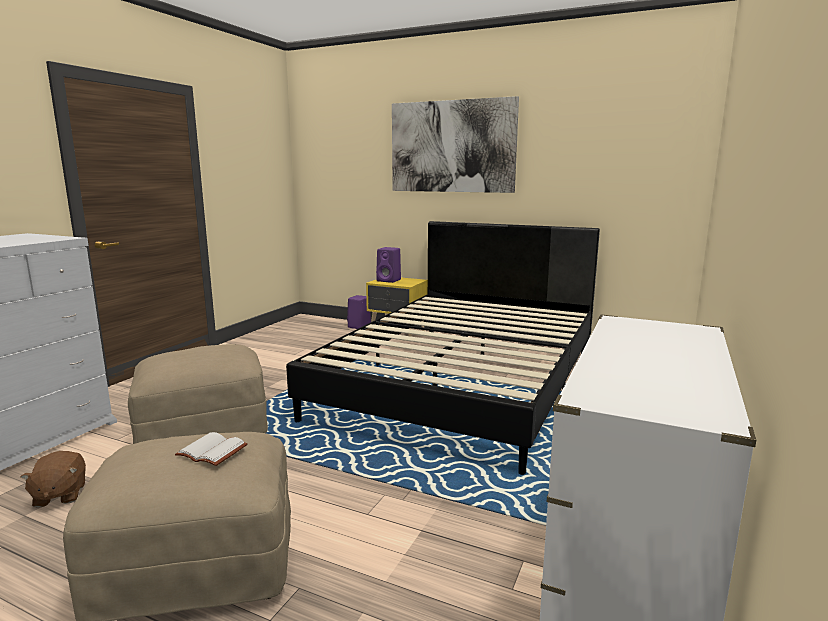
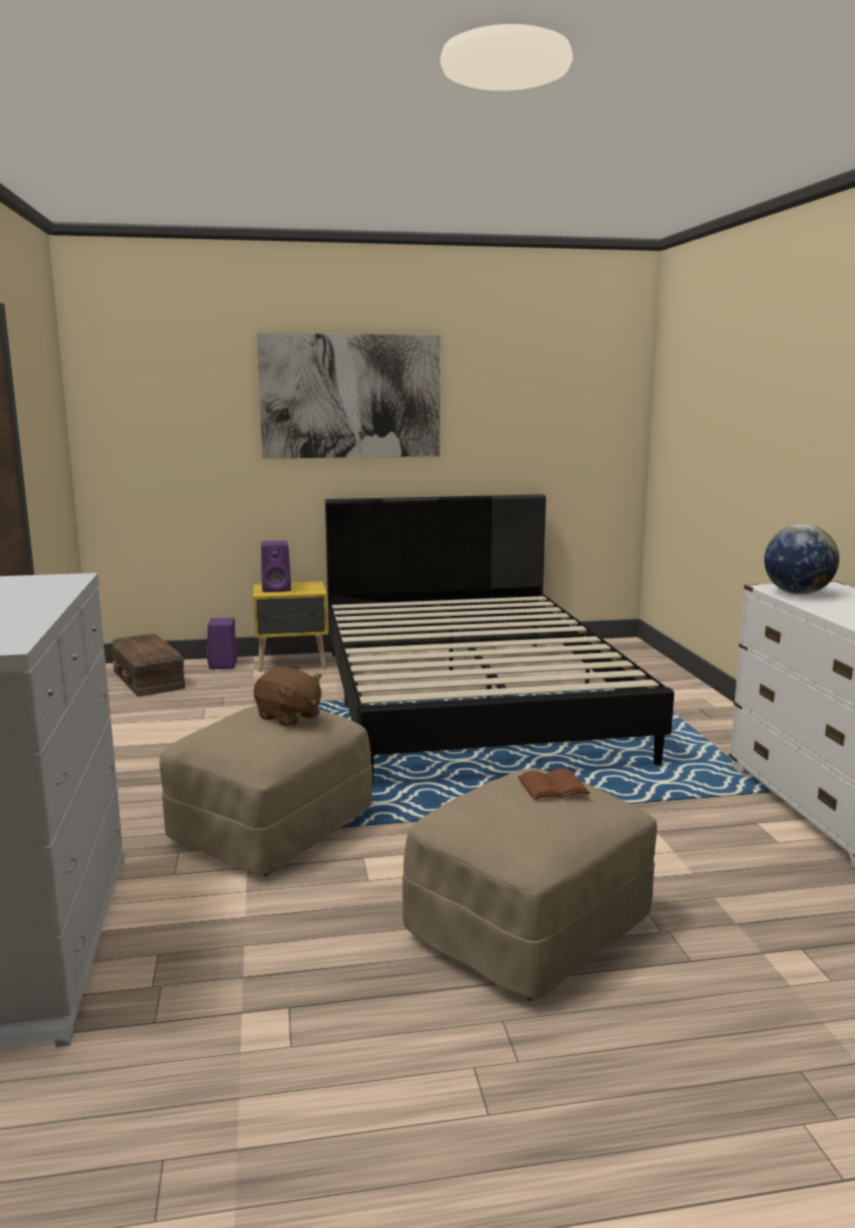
camera: 35 degrees left, 0 degrees up
(59, 495) = (240, 945): brown plush toy -> brown plush toy (288, 717)
(210, 452) = (552, 788): white book -> brown book
(309, 326) = (147, 679): none -> brown storage box
(631, 330) = (797, 593): none -> globe

